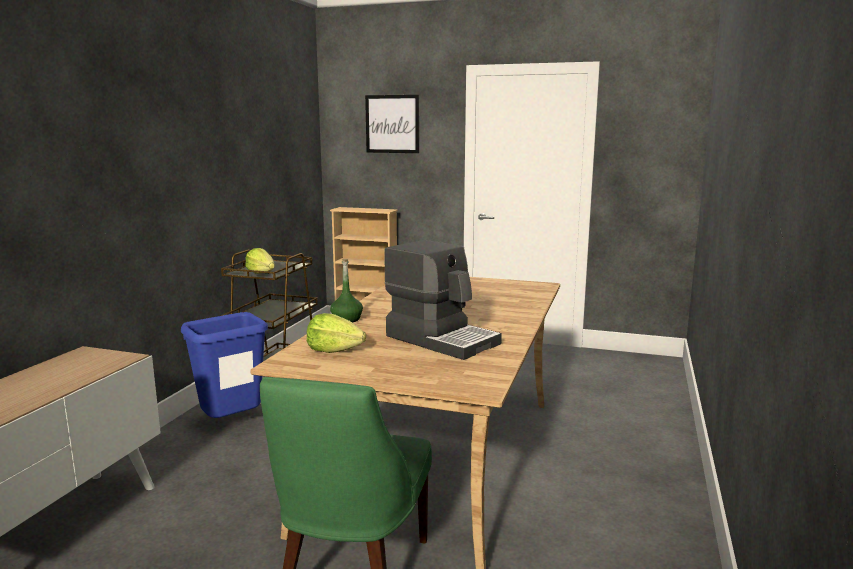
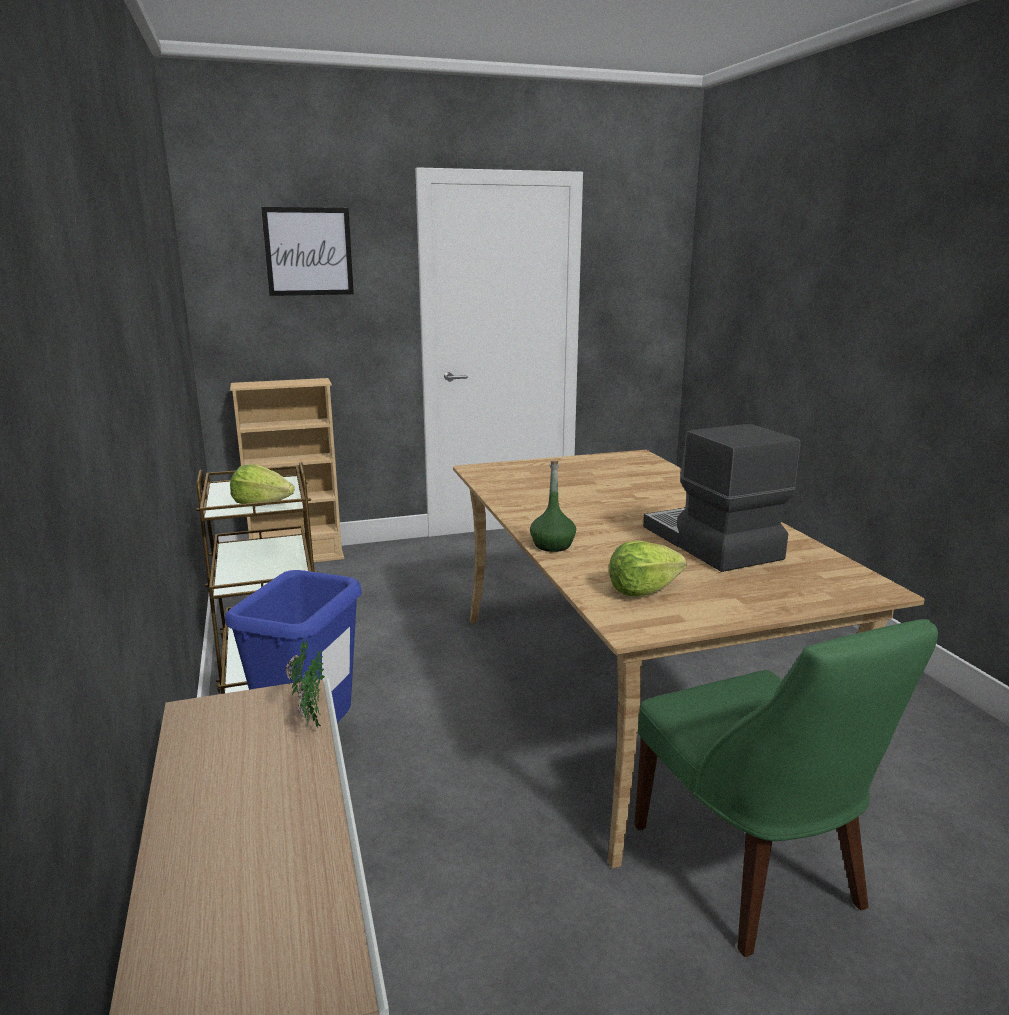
camera: 35 degrees left, 5 degrees up
(110, 367) = (309, 719): none -> potted plant
(442, 339) = (710, 543): coffee machine -> coffee machine turned 120 degrees counterclockwise

